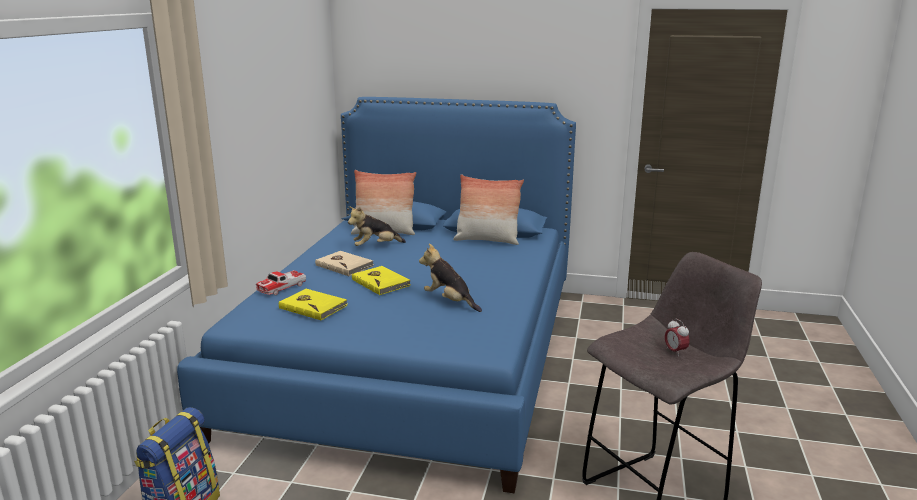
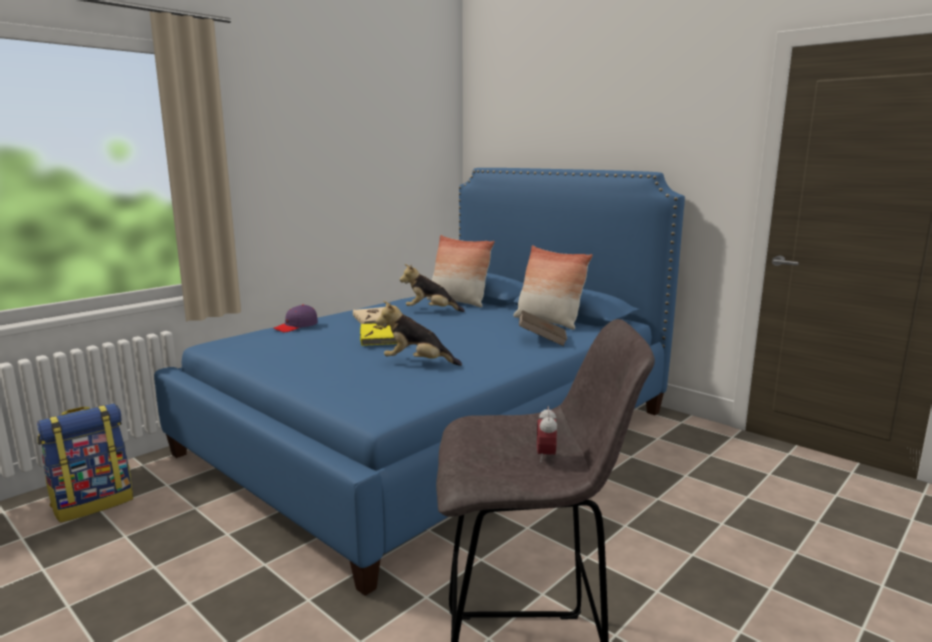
camera: 30 degrees right, 5 degrees down
(282, 288) = (296, 326): toy car -> purple cap
(313, 306) = (289, 343): yellow book -> none
(449, 301) = (417, 363): plush toy -> plush toy turned 60 degrees counterclockwise
(508, 259) = (542, 340): none -> brown book

